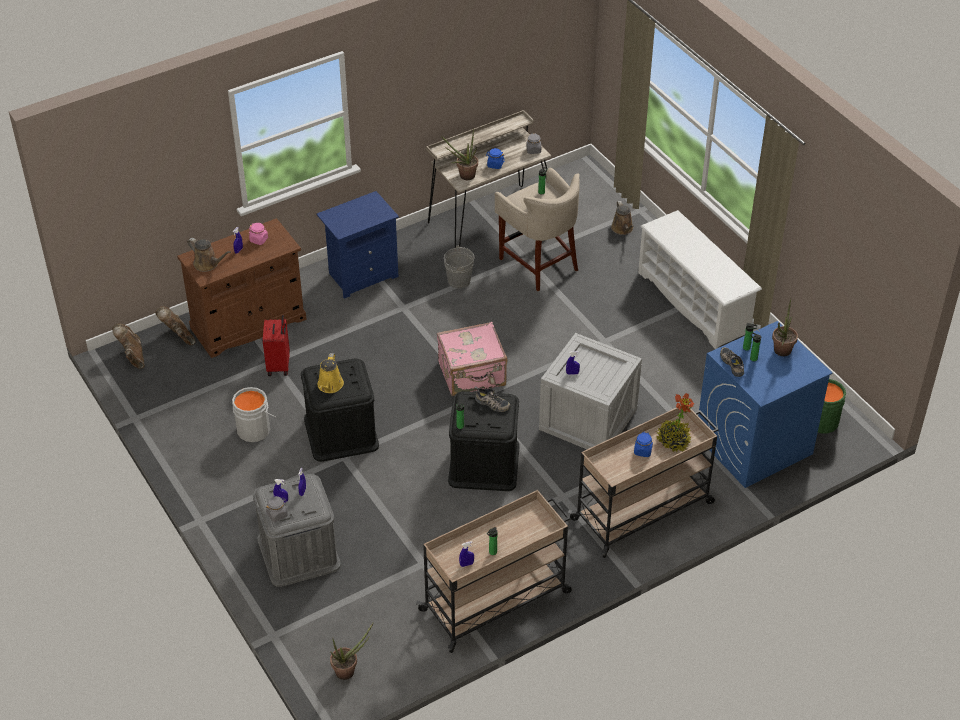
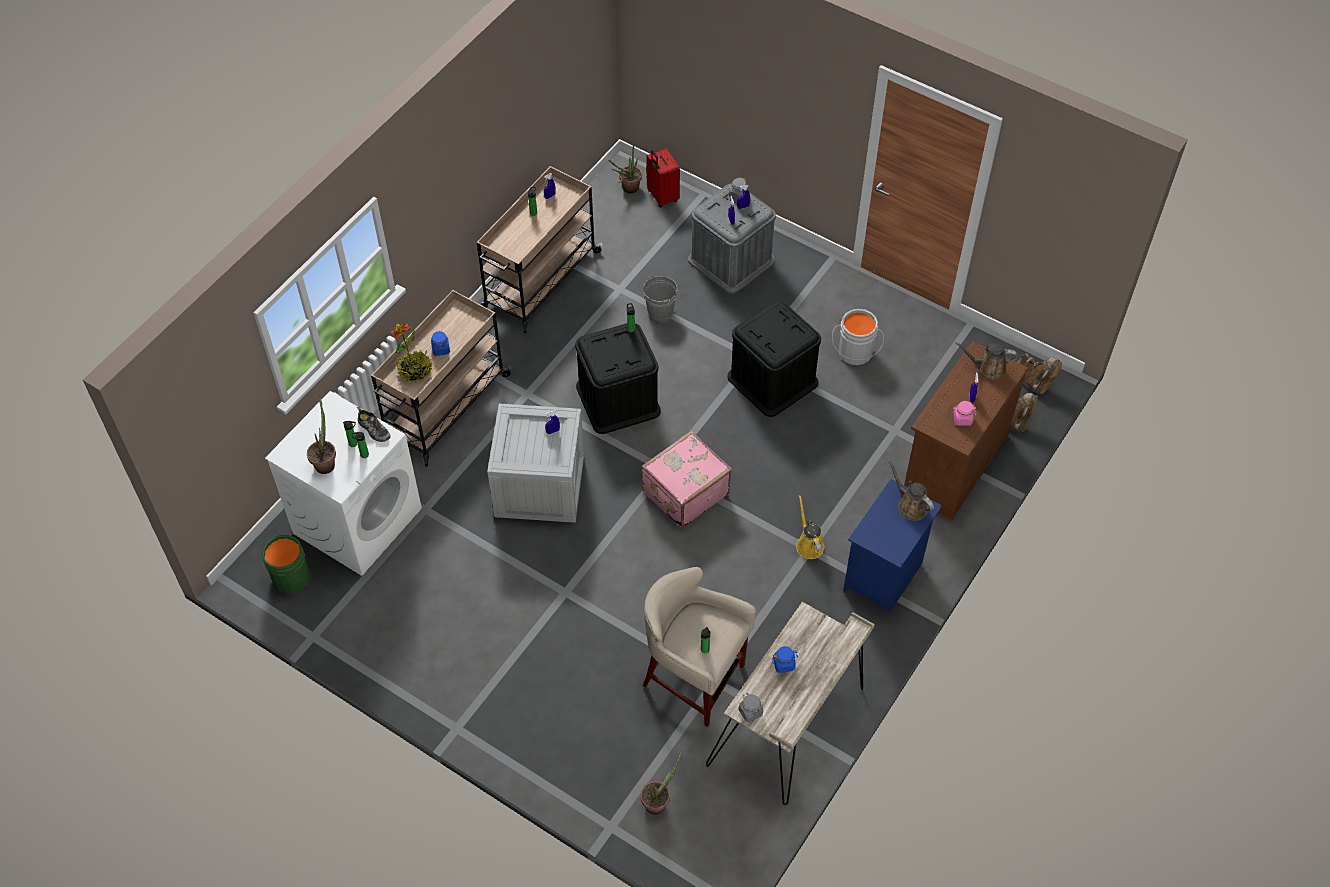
camera: 155 degrees right, 10 degrees up
(279, 365) = (884, 427): red suitcase -> red suitcase (662, 197)
(330, 386) = (779, 324): yellow watering can -> yellow watering can (808, 544)
(459, 281) = (771, 612): grey bucket -> grey bucket (660, 311)
(463, 176) = (810, 628): potted plant -> potted plant (659, 802)
(491, 403) = (614, 362): shoe -> none
(623, 229) = (618, 781): brown watering can -> brown watering can (910, 505)
(694, 302) = (483, 692): white shoe rack -> none
(753, 445) = (357, 520): blue washing machine -> white washing machine

